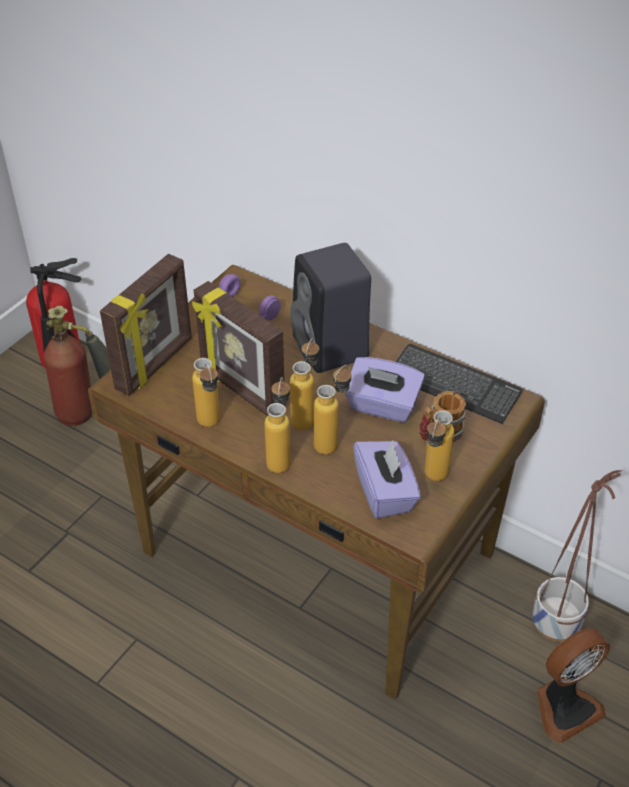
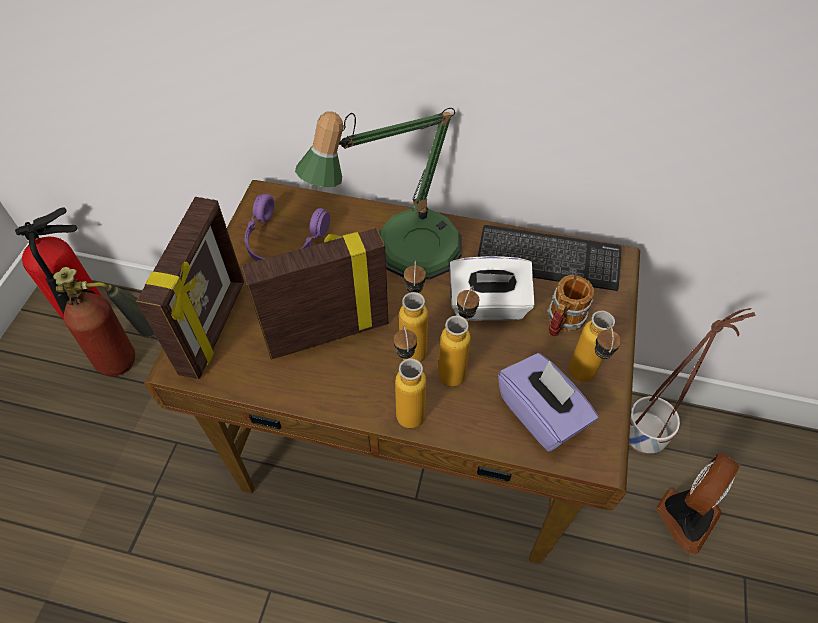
camera: 20 degrees left, 10 degrees up
(211, 426) = (312, 389): bottle -> none
(241, 390) = (327, 332): picture frame -> picture frame turned 135 degrees clockwise
(332, 349) = (404, 252): black speaker -> table lamp
(382, 406) = (488, 306): purple tissue box -> white tissue box

